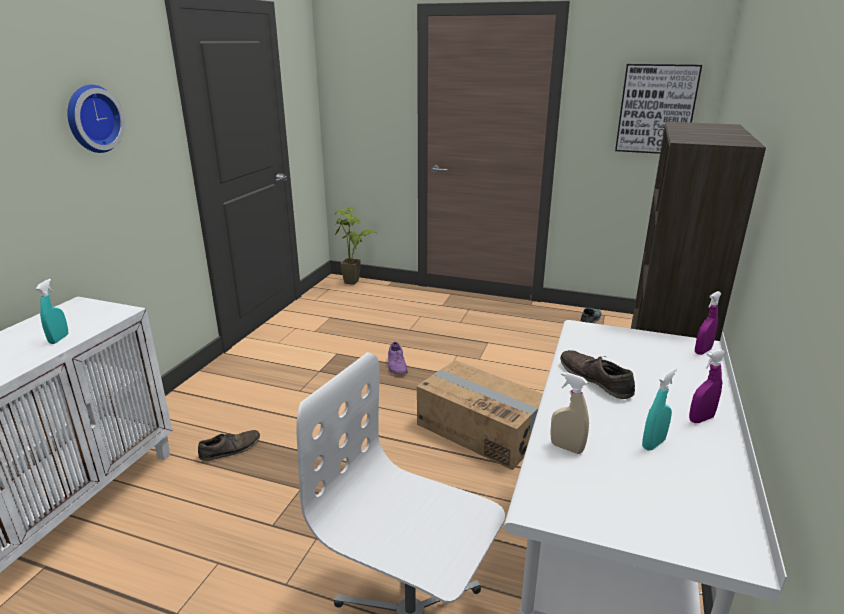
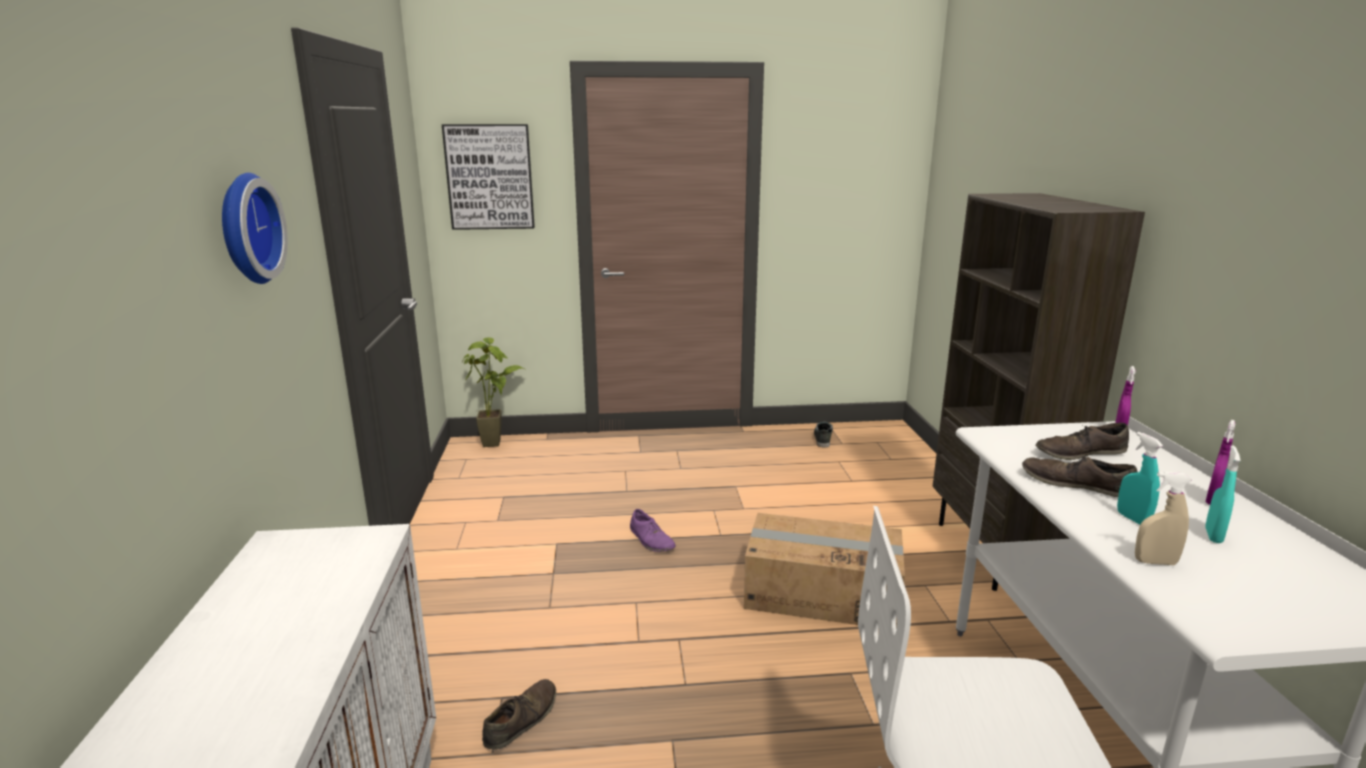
camera: 25 degrees left, 5 degrees down
(59, 339) = (325, 604): turquoise spray bottle -> turquoise spray bottle (1132, 519)
(639, 358) = (1079, 453): none -> brown shoe
(656, 109) = (867, 184): picture -> picture (490, 177)

